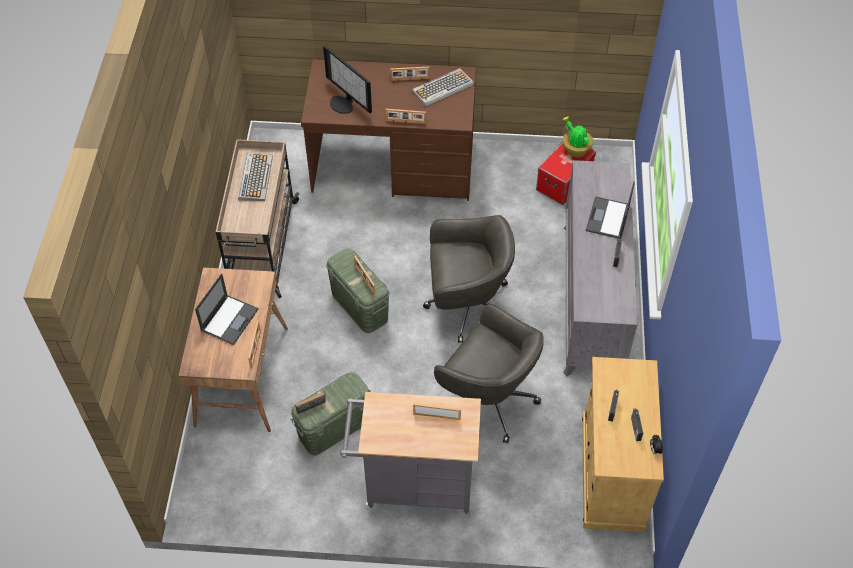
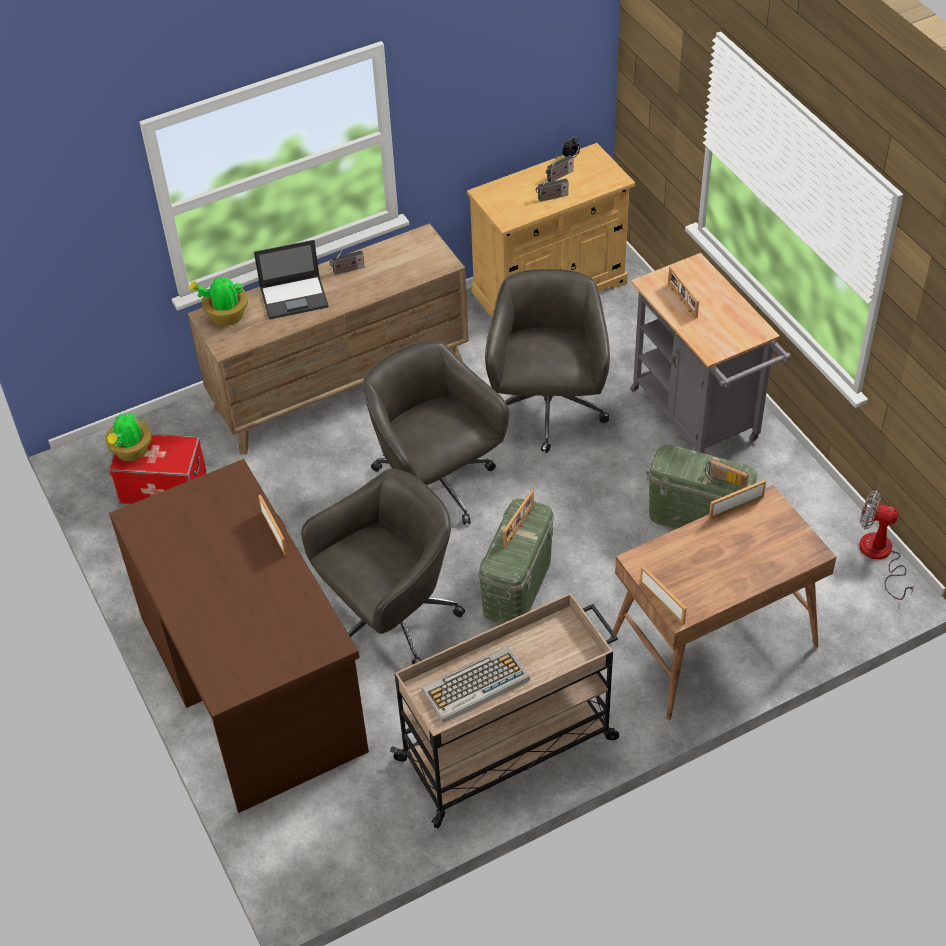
camera: 120 degrees left, 5 degrees down
(222, 511) = (880, 556): none -> fan
(229, 319) = (721, 556): laptop -> none
(344, 103) = (285, 621): monitor -> none
(385, 239) = (390, 619): none -> grey office chair
(410, 79) = (184, 571): picture frame -> picture frame (663, 602)
(442, 88) = (179, 527): keyboard -> none
(591, 299) = (340, 386): grey dresser -> brown dresser
(613, 179) = (225, 316): none -> potted plant

